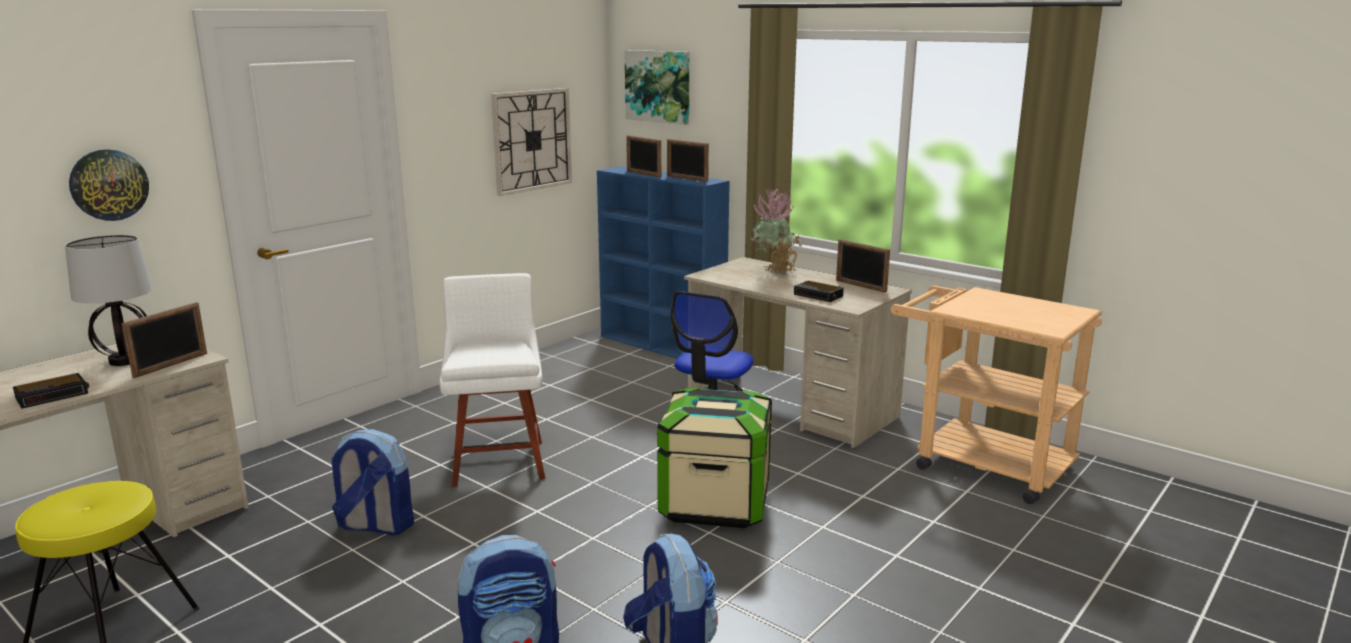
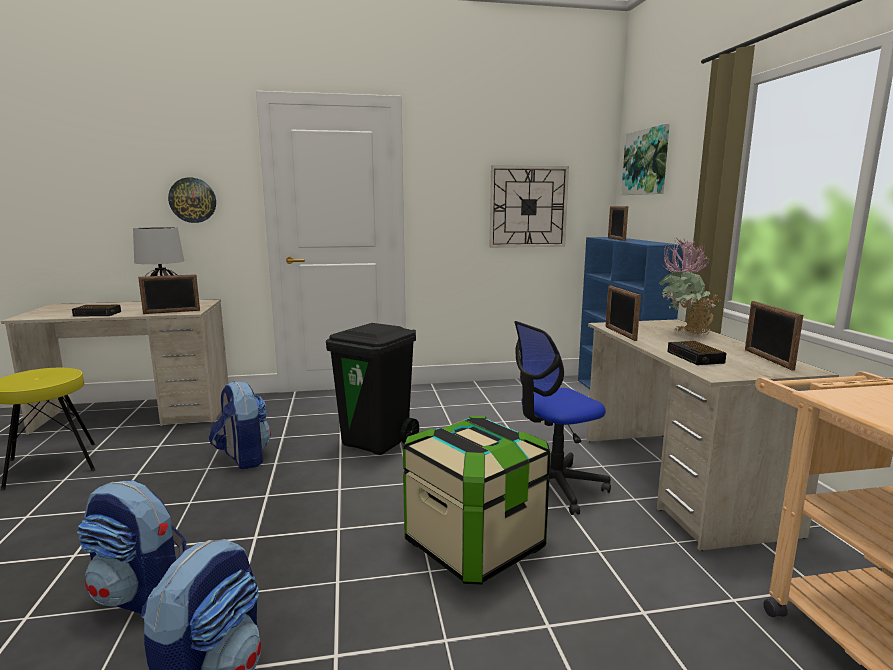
camera: 40 degrees right, 5 degrees down
(499, 460) = (377, 442): white chair -> black trash can
(687, 178) = (645, 242): picture frame -> picture frame (620, 333)

